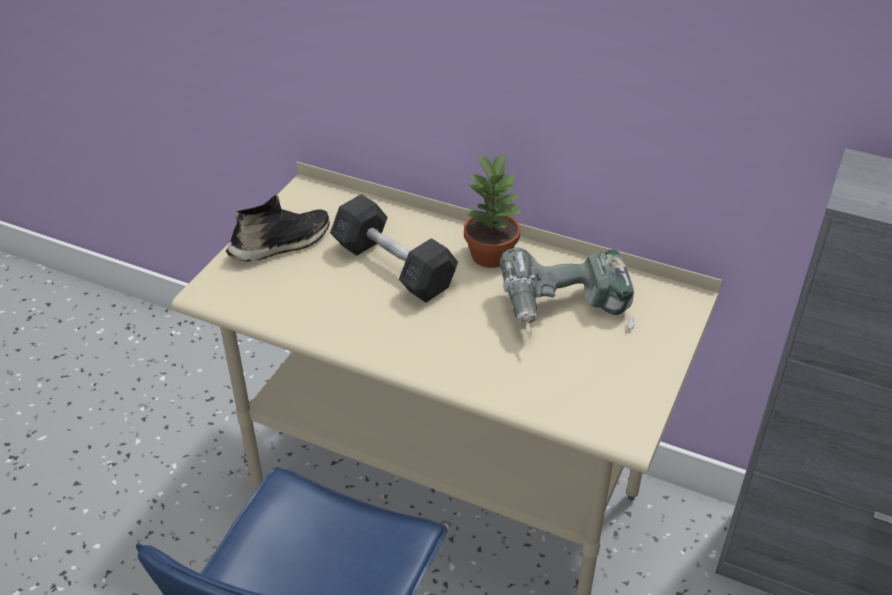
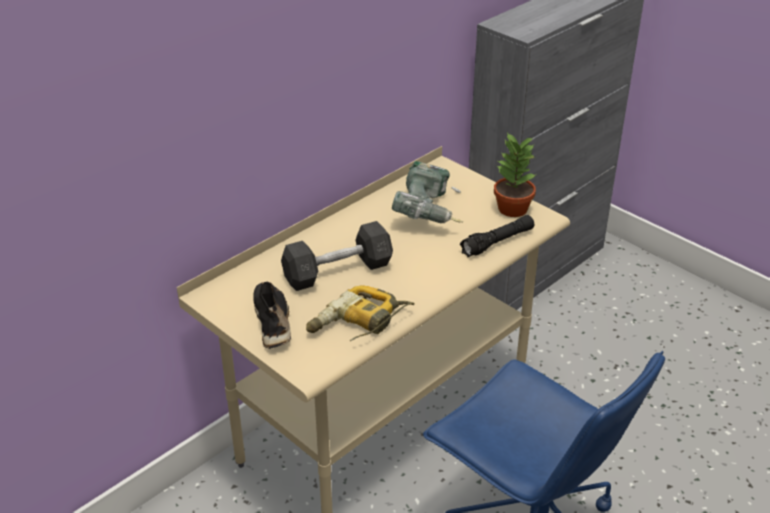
camera: 70 degrees left, 5 degrees down
(301, 308) = (359, 324): none -> power drill
(491, 254) = (351, 226): potted plant -> potted plant (511, 208)
(534, 394) = (497, 242): none -> black flashlight

